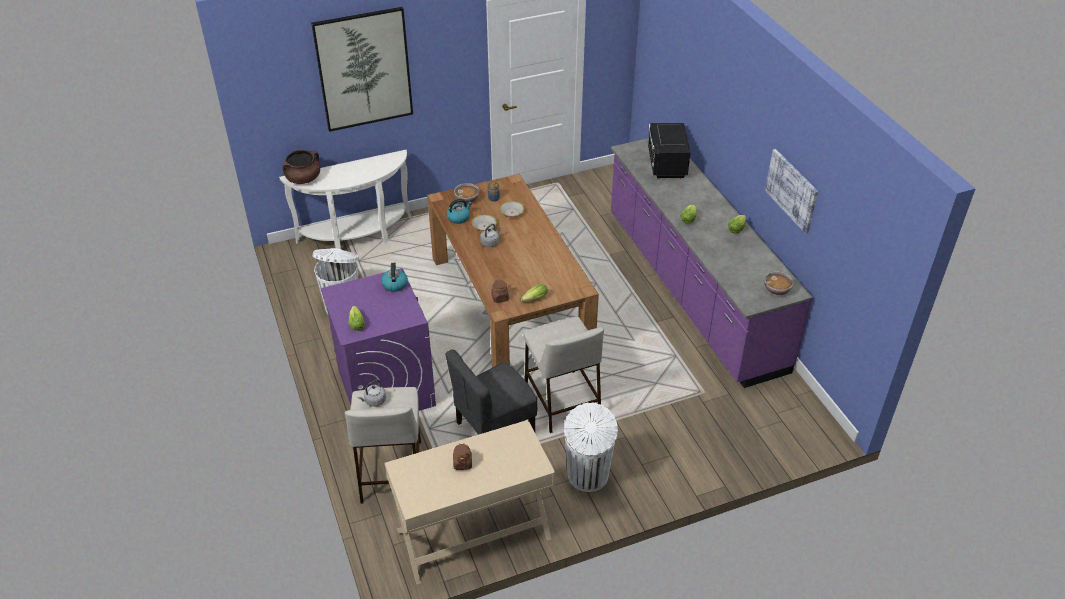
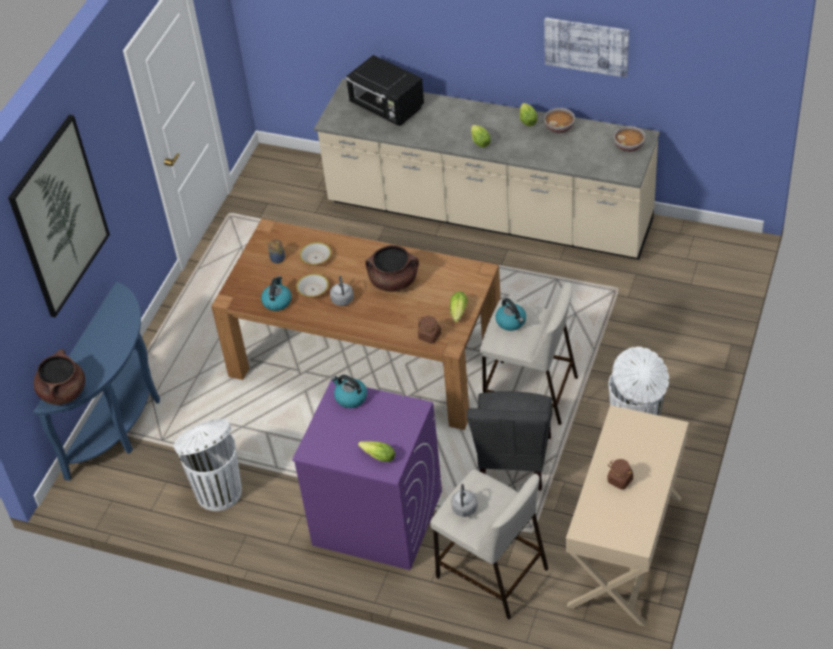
camera: 45 degrees left, 5 degrees up
(357, 237) = (121, 421): white console table -> blue console table
(467, 199) = (255, 279): bowl -> bowl (559, 127)
(529, 256) = (394, 281): none -> brown cooking pot
(561, 332) = (511, 322): none -> kettle
(692, 290) = (488, 215): purple counter -> beige counter

